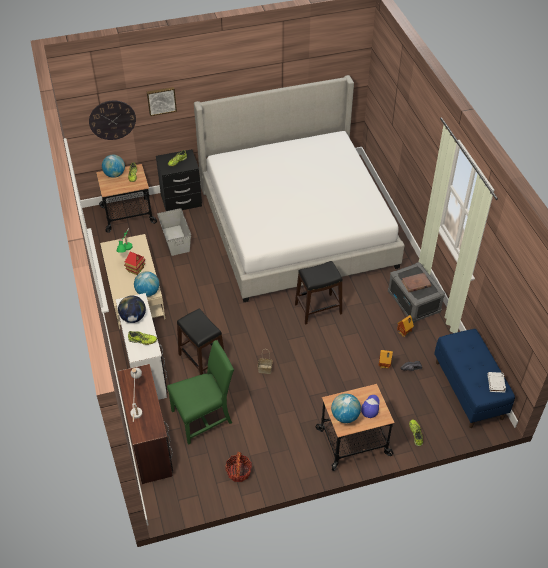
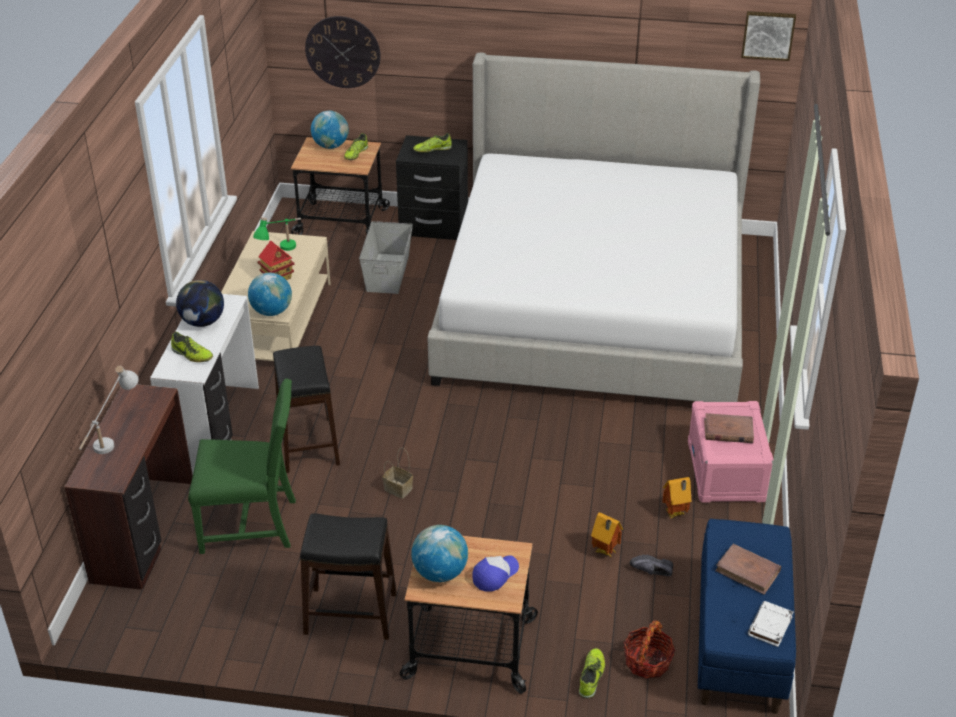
camera: 25 degrees right, 10 degrees down
(161, 100) = (425, 37): picture -> picture (768, 35)
(238, 472) = (248, 622): basket -> basket (647, 662)
(318, 309) = (548, 432): black stool -> black stool (351, 614)
(414, 301) = (726, 472): grey storage box -> pink storage box
(471, 358) = (748, 571): none -> brown book

